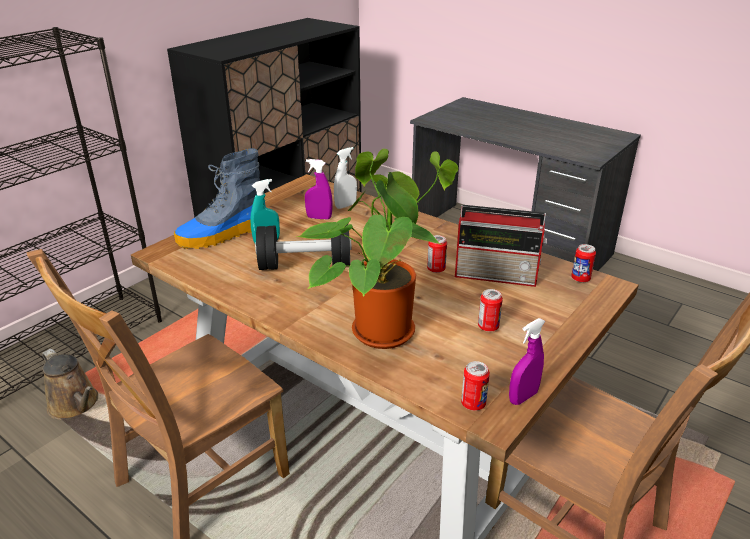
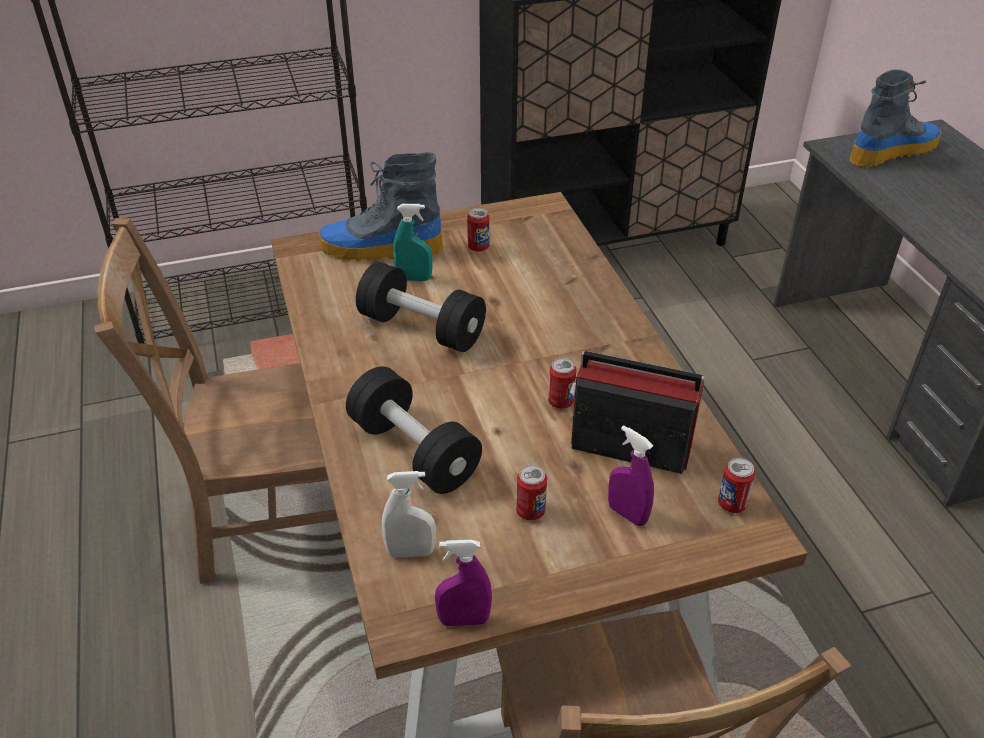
camera: 35 degrees right, 10 degrees up
(76, 405) = (229, 373): brown watering can -> none
(319, 218) = (505, 266): purple spray bottle -> purple spray bottle (627, 514)
(345, 205) = (555, 260): white spray bottle -> white spray bottle (411, 552)
(381, 327) = (414, 451): potted plant -> black dumbbell
(458, 114) = (893, 151): none -> boot
(473, 404) = (403, 596): can -> can (478, 247)
(497, 275) = (627, 446): radio -> radio turned 150 degrees clockwise

